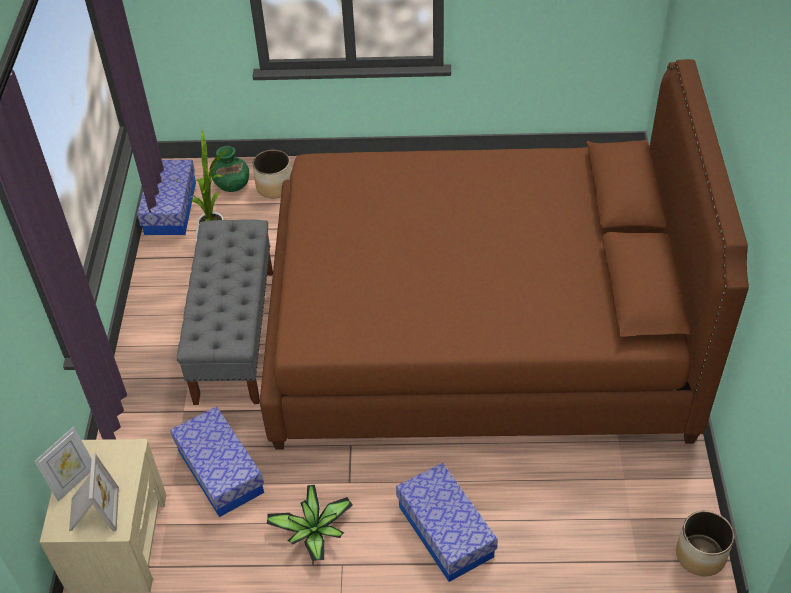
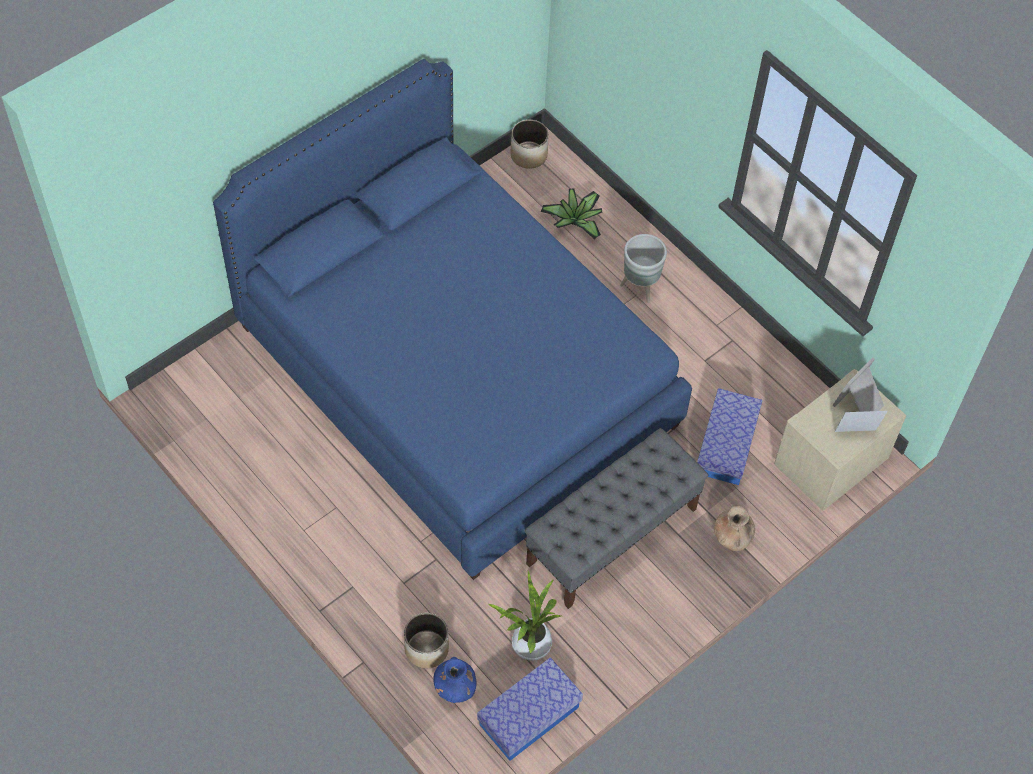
camera: 135 degrees left, 10 degrees up
(144, 410) = (732, 538): none -> brown vase
(232, 185) = (455, 688): green vase -> blue vase
(314, 532) = (711, 356): potted plant -> potted plant (575, 221)
(446, 531) = (639, 287): storage box -> grey planter
(477, 331) = (457, 376): brown bed -> blue bed

